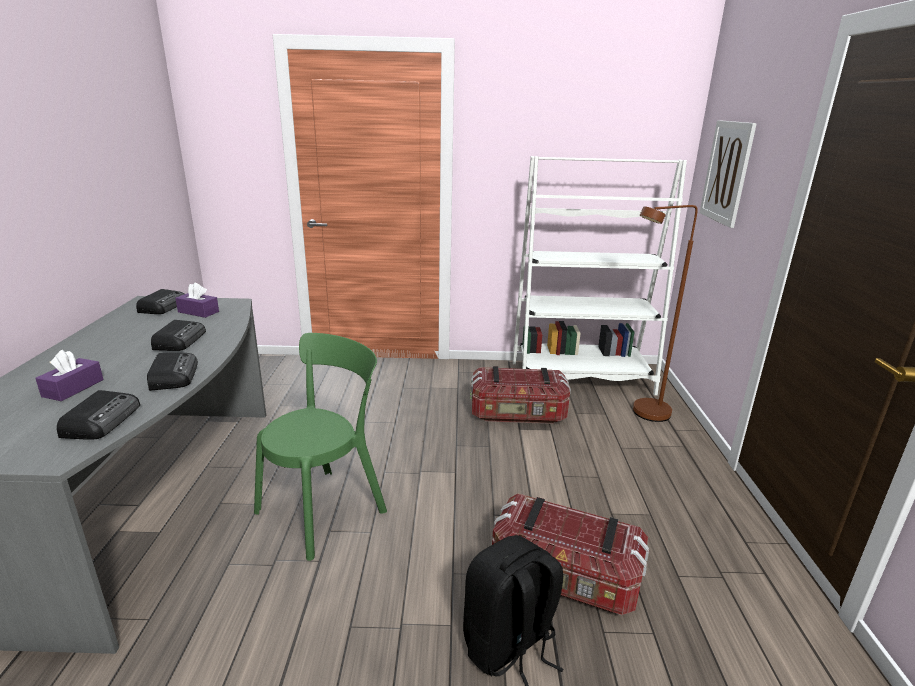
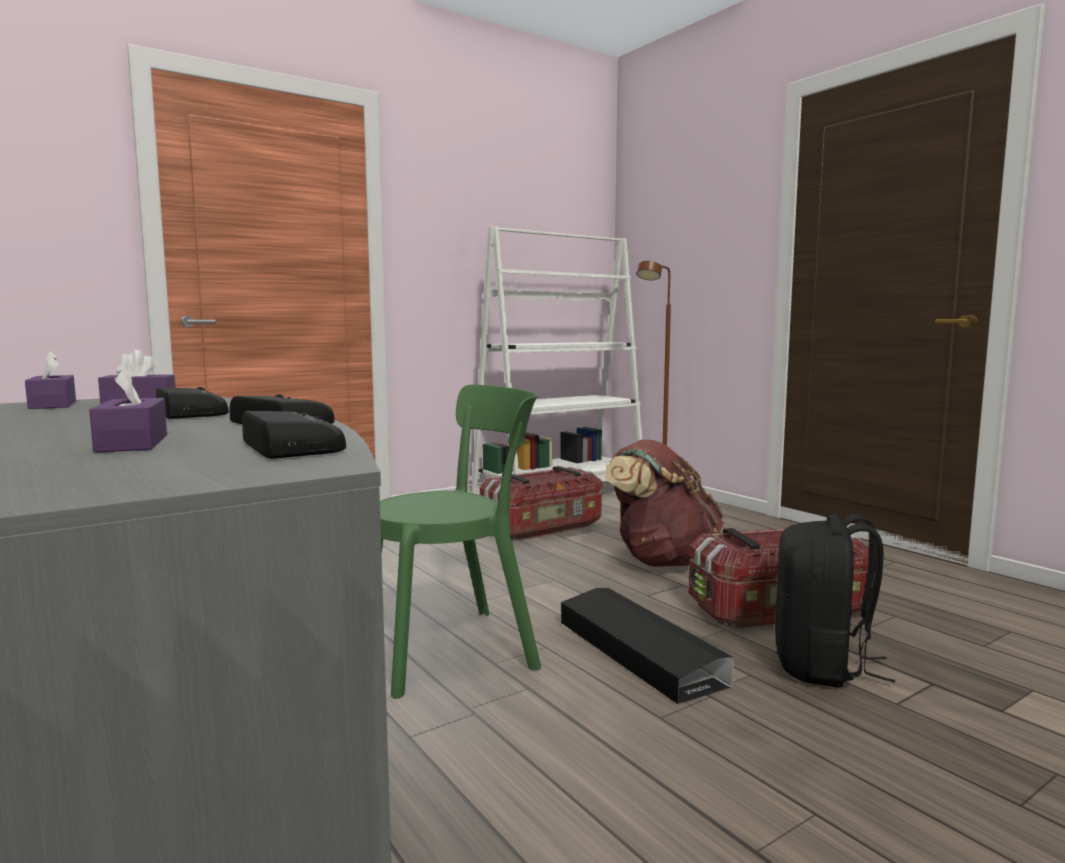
camera: 35 degrees left, 15 degrees down
(164, 306) = (53, 405): radio -> purple tissue box
(326, 508) = (456, 648): green chair -> green chair turned 60 degrees clockwise
(413, 565) = (638, 652): none -> black storage box
(554, 483) = (662, 561): none -> brown backpack
(727, 172) = (672, 244): picture -> none

